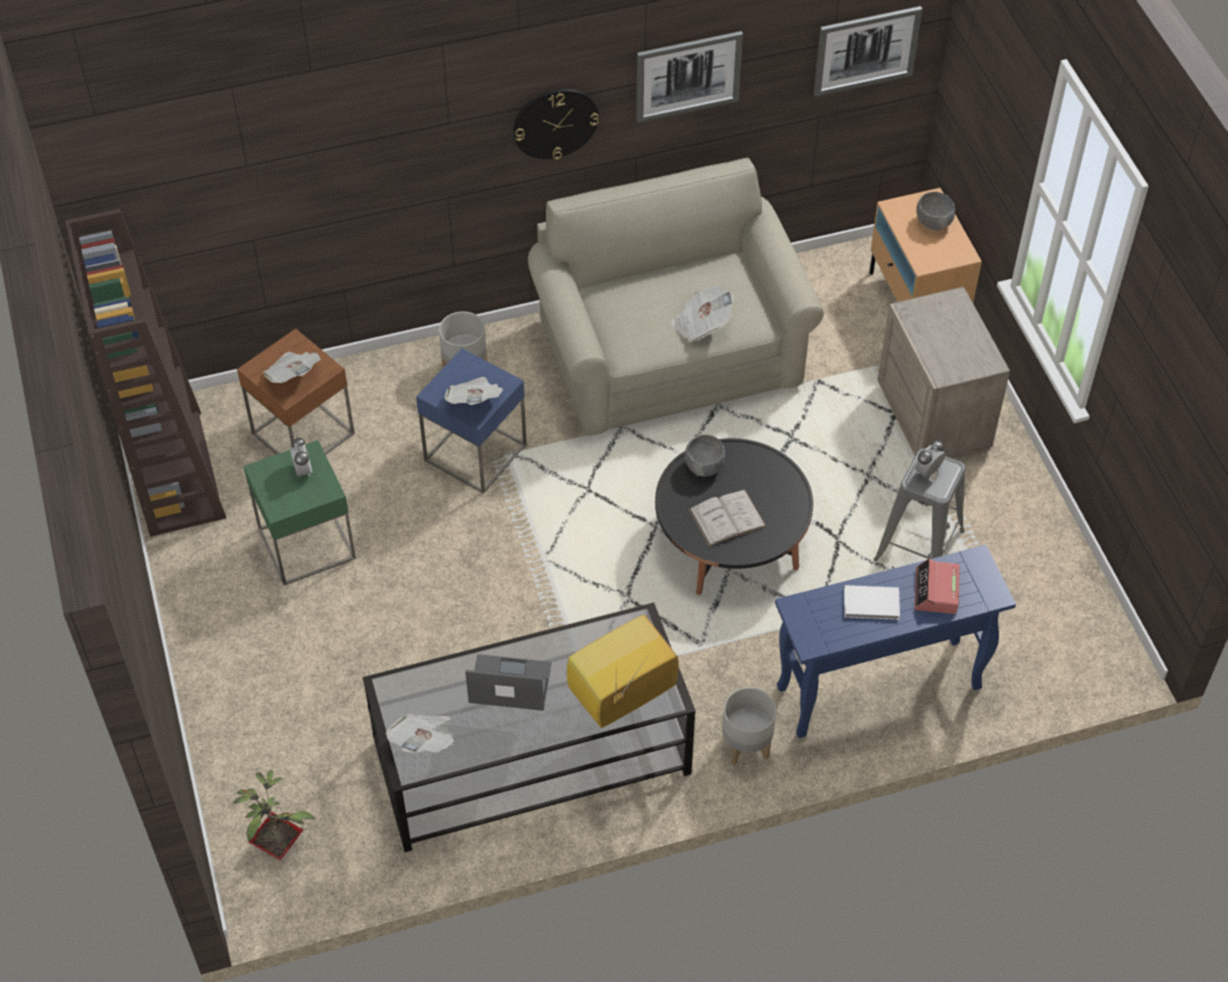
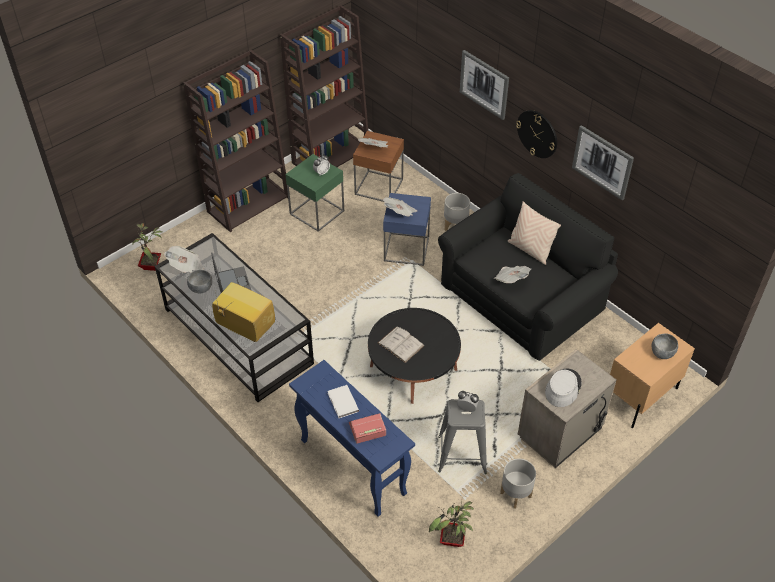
camera: 65 degrees right, 5 degrees down
(214, 638) = (248, 203): none -> brown bookcase
(654, 277) = (530, 250): none -> beige pillow
(670, 354) = (522, 300): beige sofa -> black sofa
(704, 467) = (428, 323): grey bowl -> grey bowl (201, 288)
(746, 746) = (285, 420): grey planter -> grey planter (515, 495)
(866, 50) = (698, 231): picture -> picture (484, 84)
(951, 348) = (563, 388): none -> grey hat
(1056, 616) = (452, 541): none -> potted plant

